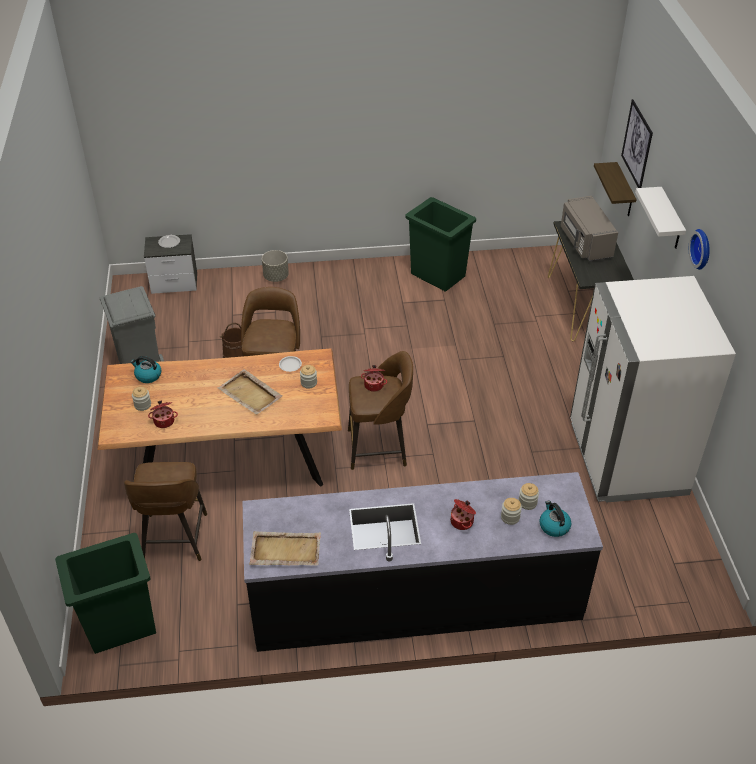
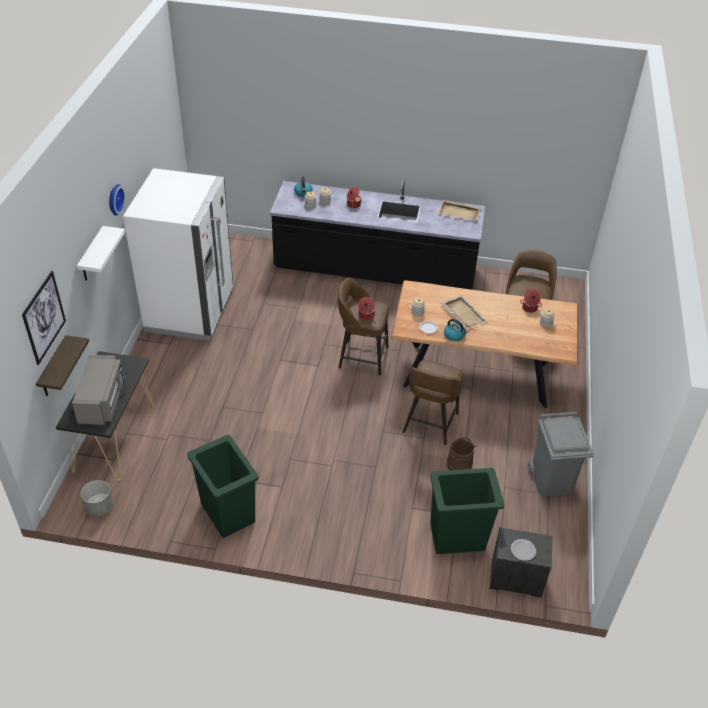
camera: 165 degrees left, 0 degrees up
(119, 625) = (555, 294): green trash can -> green trash can (458, 537)
(148, 376) = (542, 344): kettle -> kettle (454, 335)
(276, 277) = (401, 556): grey planter -> grey planter (99, 507)

